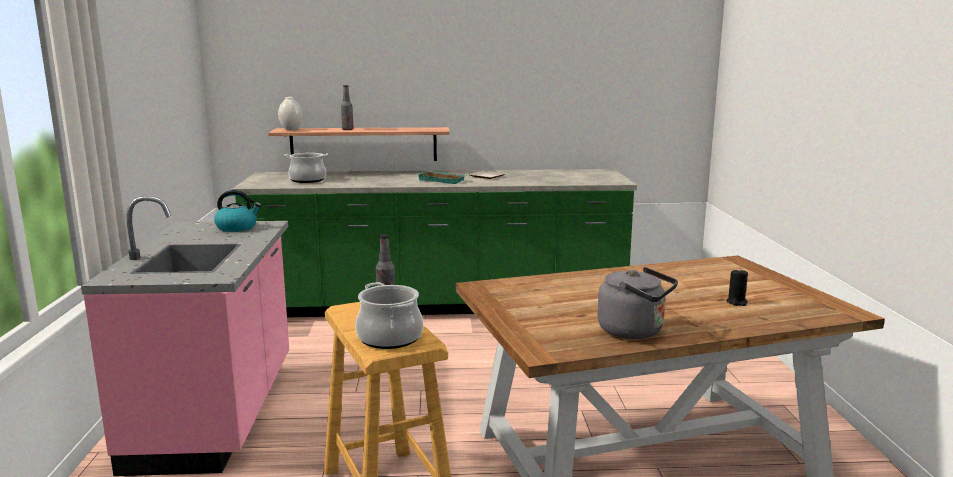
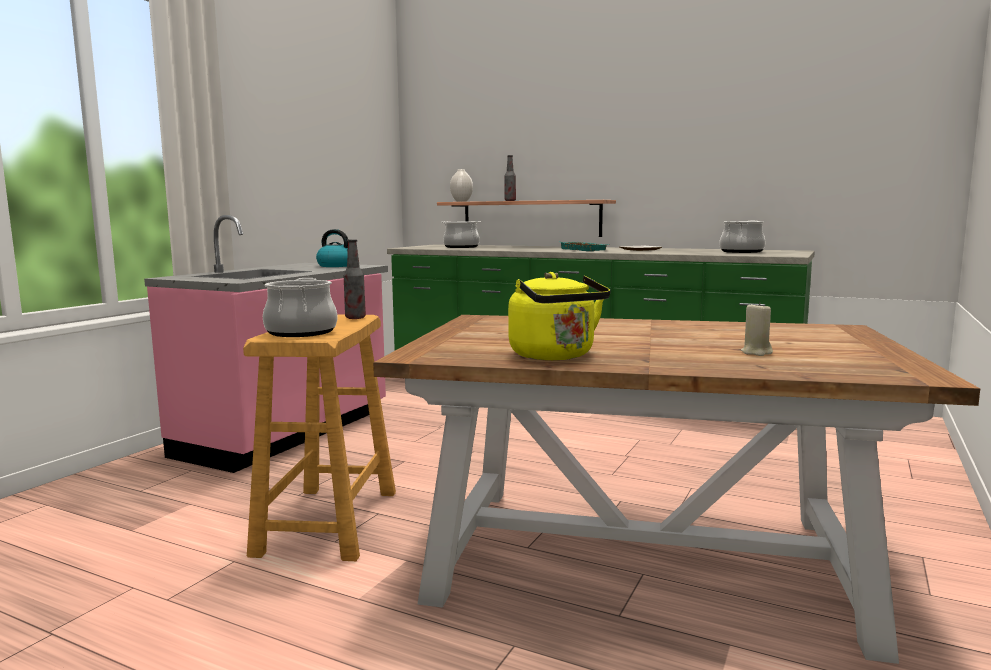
camera: 30 degrees right, 5 degrees down
(572, 176) = (741, 251): none -> cooking pot
(635, 331) = (555, 356): grey kettle -> yellow kettle
(736, 302) = (756, 352): black candle -> beige candle

